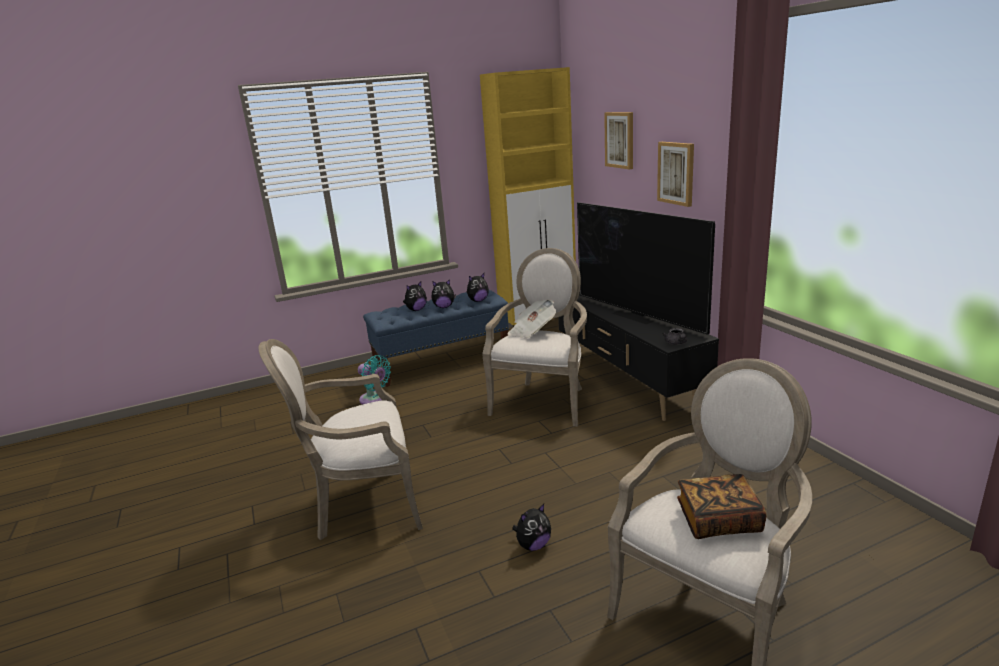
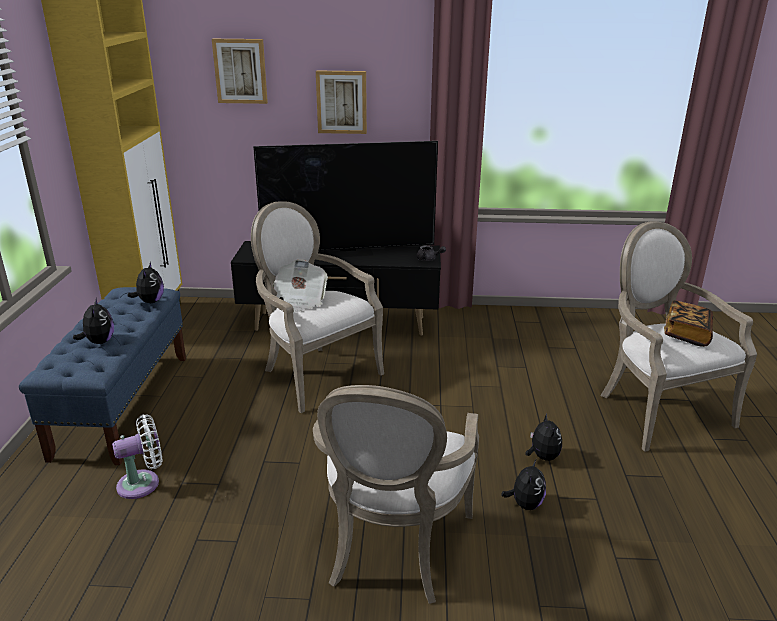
camera: 65 degrees left, 5 degrees up
(375, 399) = (143, 483): turquoise fan -> white fan
(444, 307) = (128, 323): plush toy -> plush toy (525, 504)

